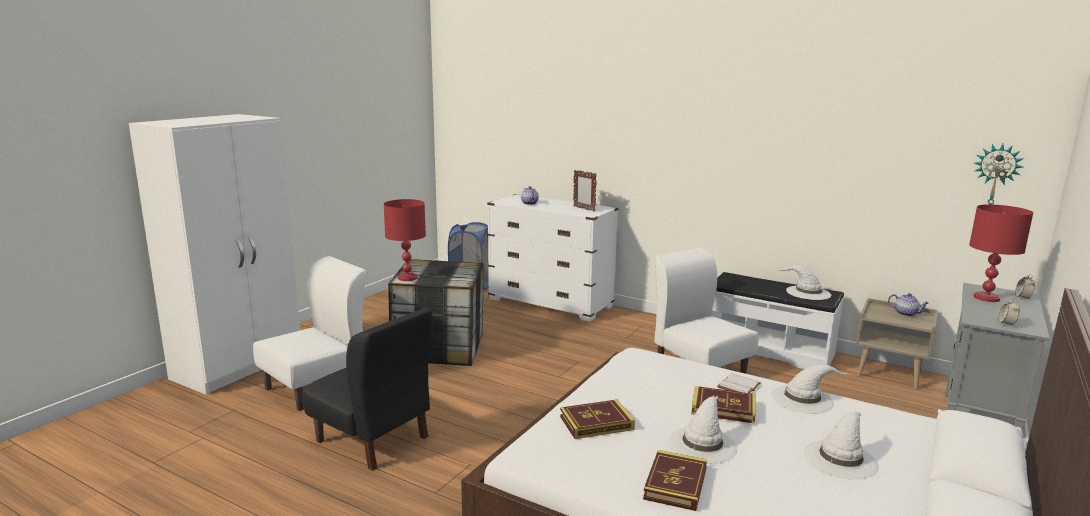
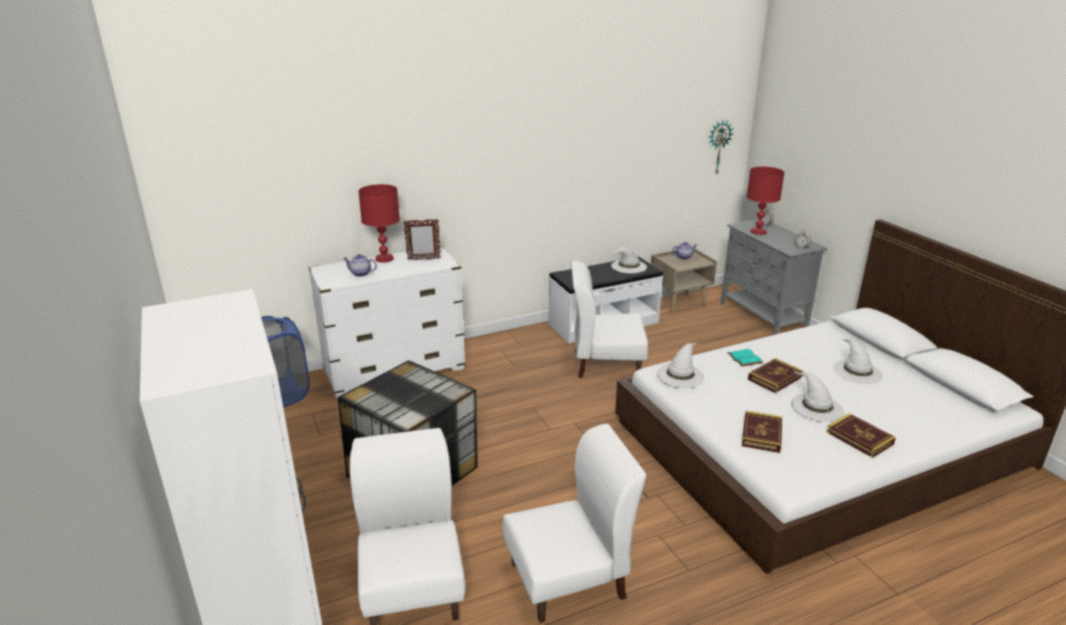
camera: 55 degrees left, 10 degrees up
(373, 439) = (568, 580): black chair -> white chair
(407, 278) = (405, 415): red table lamp -> red table lamp (384, 259)
(738, 385) = (743, 358): white book -> turquoise book
(803, 399) = (776, 346): white hat -> white hat (680, 375)

